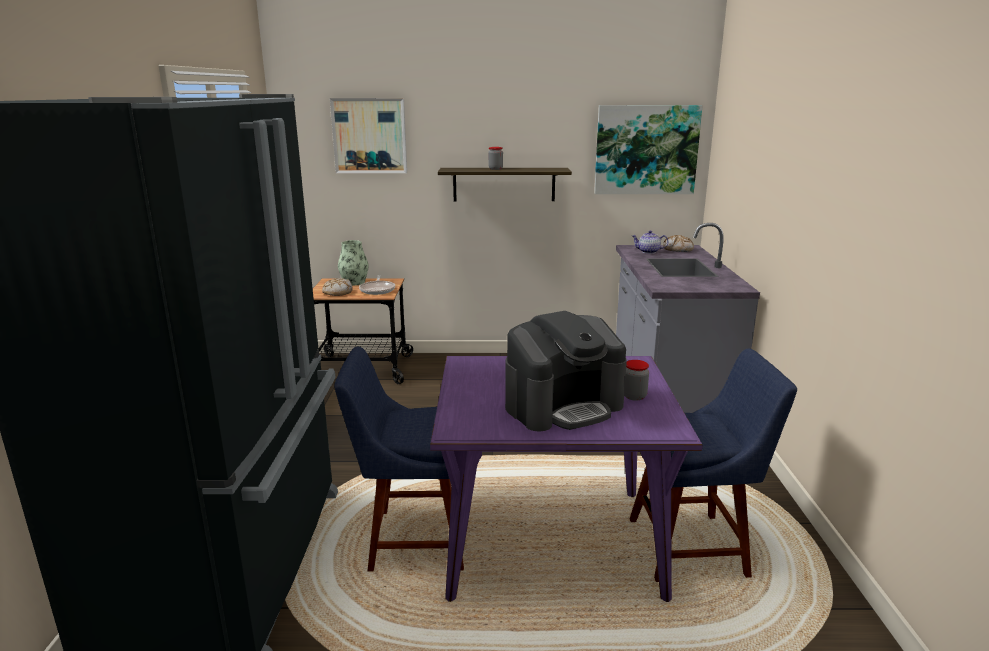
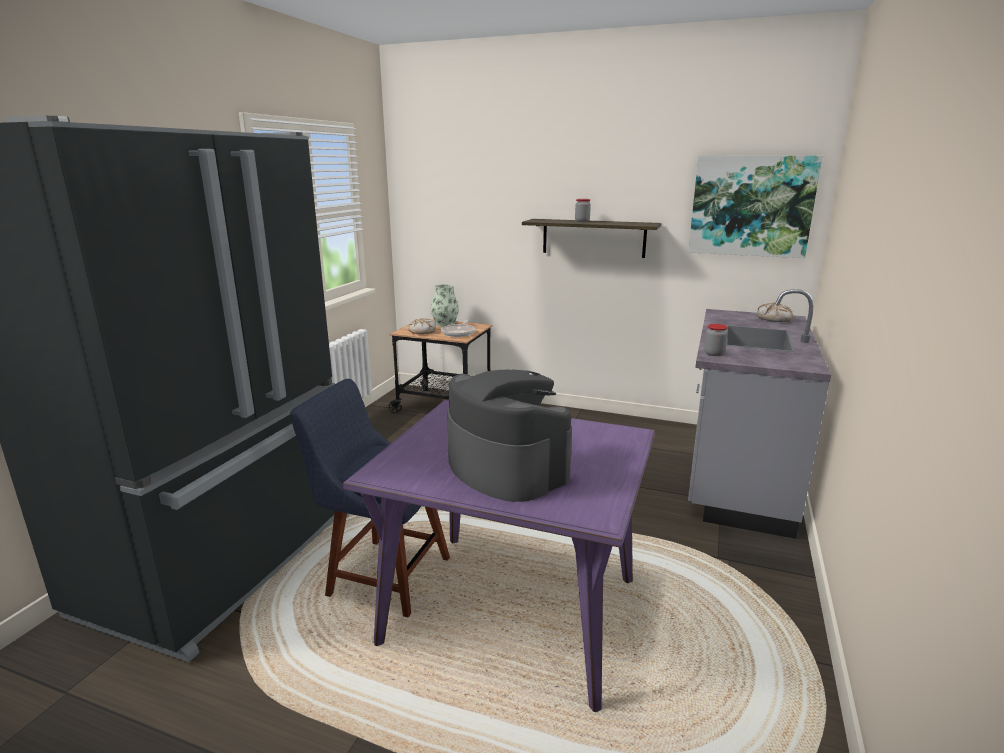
camera: 20 degrees right, 0 degrees up
(369, 136) = (469, 186): picture -> none
(563, 406) = (506, 468): coffee machine -> coffee machine turned 120 degrees counterclockwise
(634, 396) = (591, 471): jar -> jar (714, 354)
(648, 252) = (735, 318): teapot -> none
(693, 547) = (664, 656): blue chair -> none

